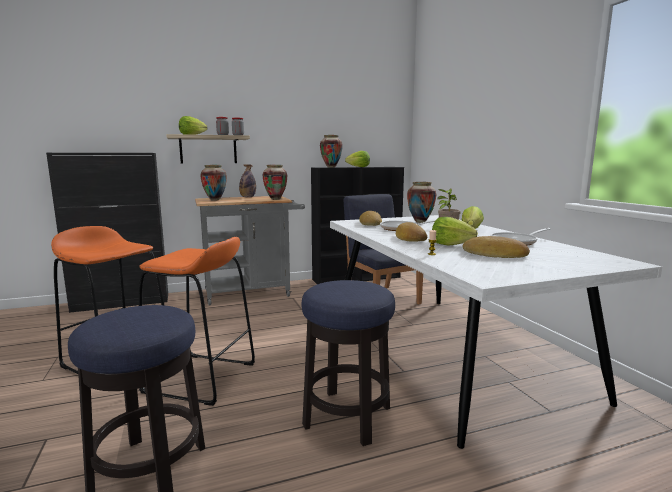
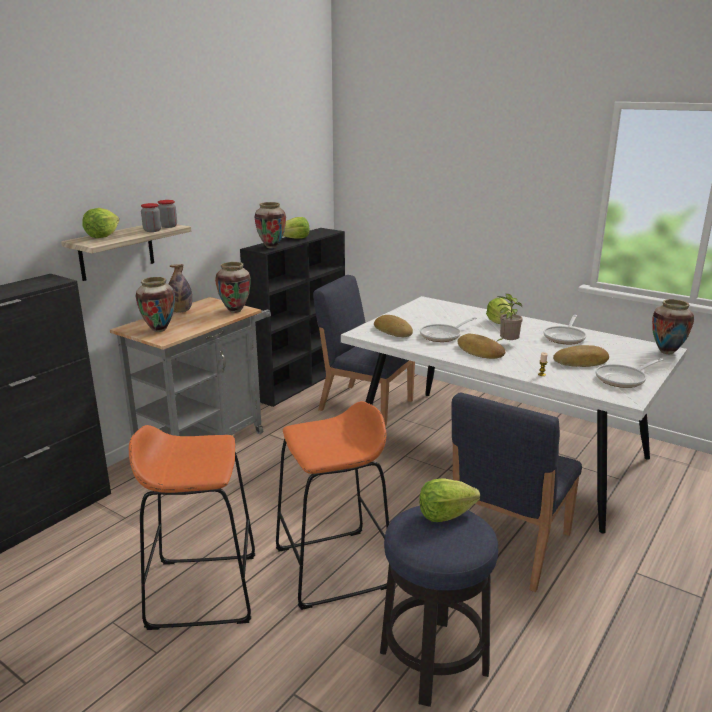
camera: 35 degrees left, 10 degrees up
(347, 417) = (507, 545): stool -> blue chair
(420, 222) = (432, 316): vase -> vase (666, 352)
(450, 244) = (528, 354): lettuce -> lettuce (445, 514)
(515, 269) = (623, 379): none -> frying pan

